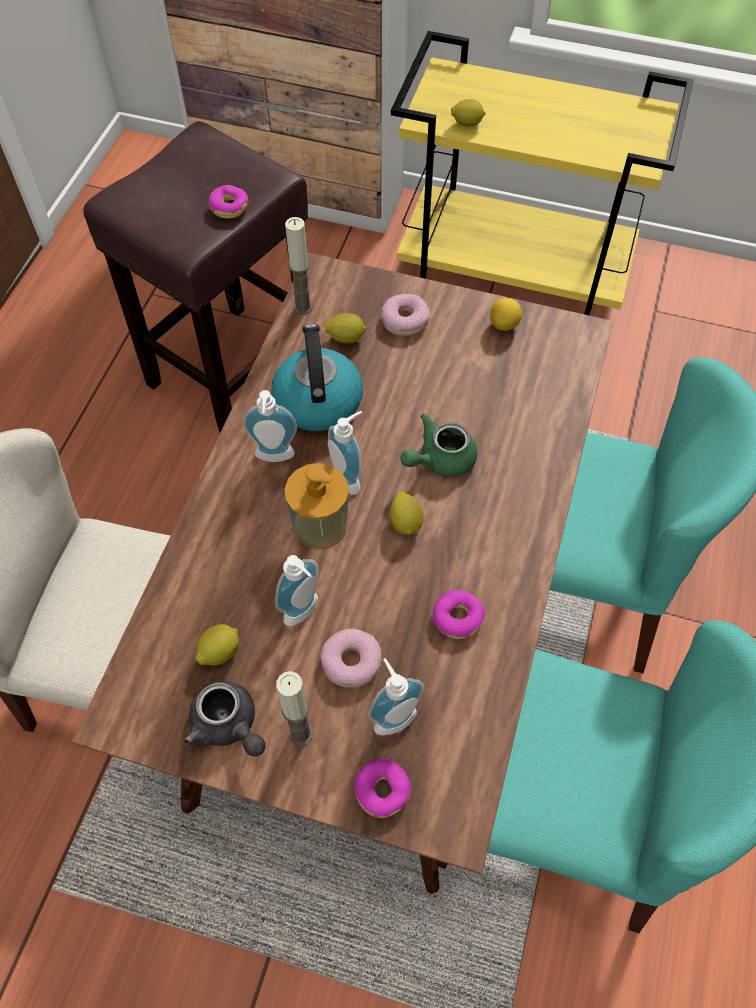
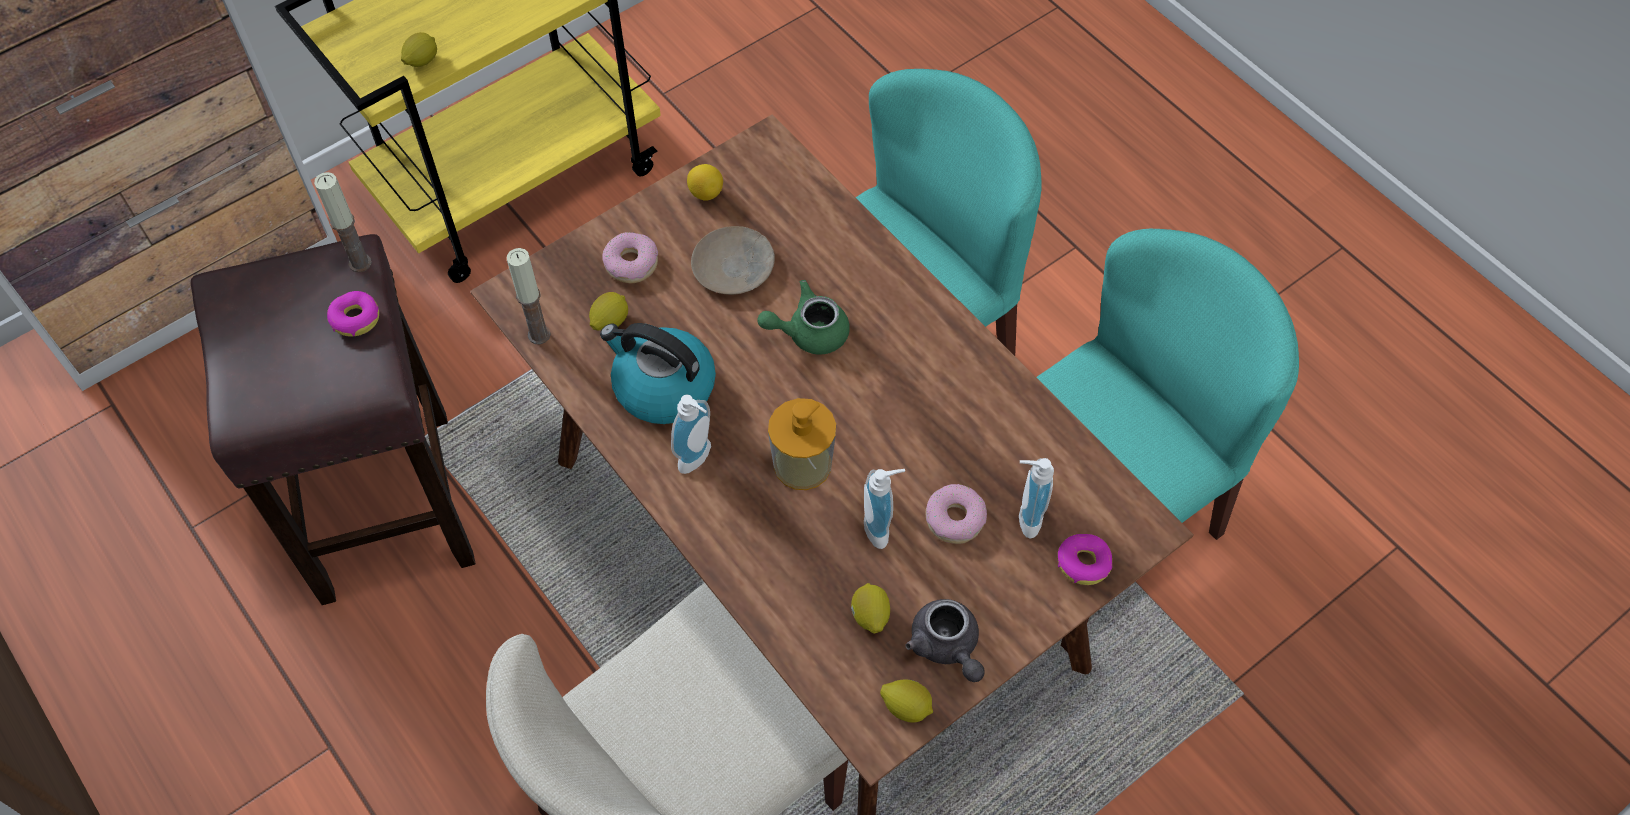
camera: 55 degrees left, 0 degrees up
(228, 726) = (947, 647): grey teapot -> grey teapot turned 75 degrees clockwise
(300, 733) = (992, 594): candle -> candle (360, 263)
(350, 477) = (770, 412): soap dispenser -> none
(406, 522) = (852, 397): lemon -> lemon (906, 707)
(439, 459) = (808, 332): green teapot -> green teapot turned 75 degrees clockwise
(456, 380) = (734, 267): none -> beige plate
(457, 618) = (972, 416): donut -> none

